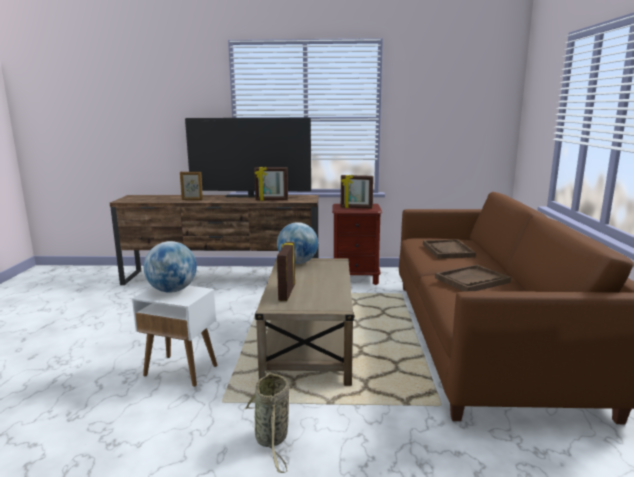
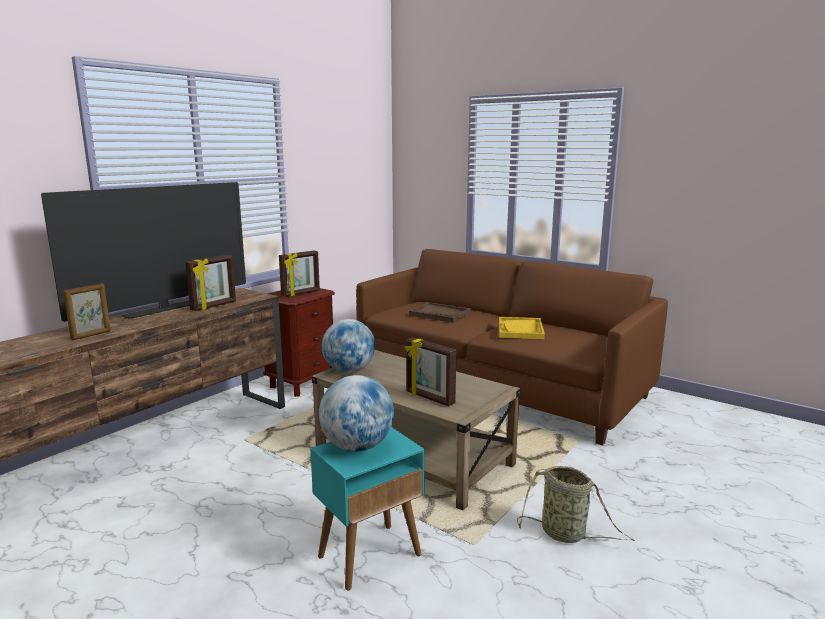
camera: 55 degrees left, 0 degrees up
(181, 370) = (370, 555): white side table -> turquoise side table
(472, 280) = (520, 330): brown tray -> yellow tray

